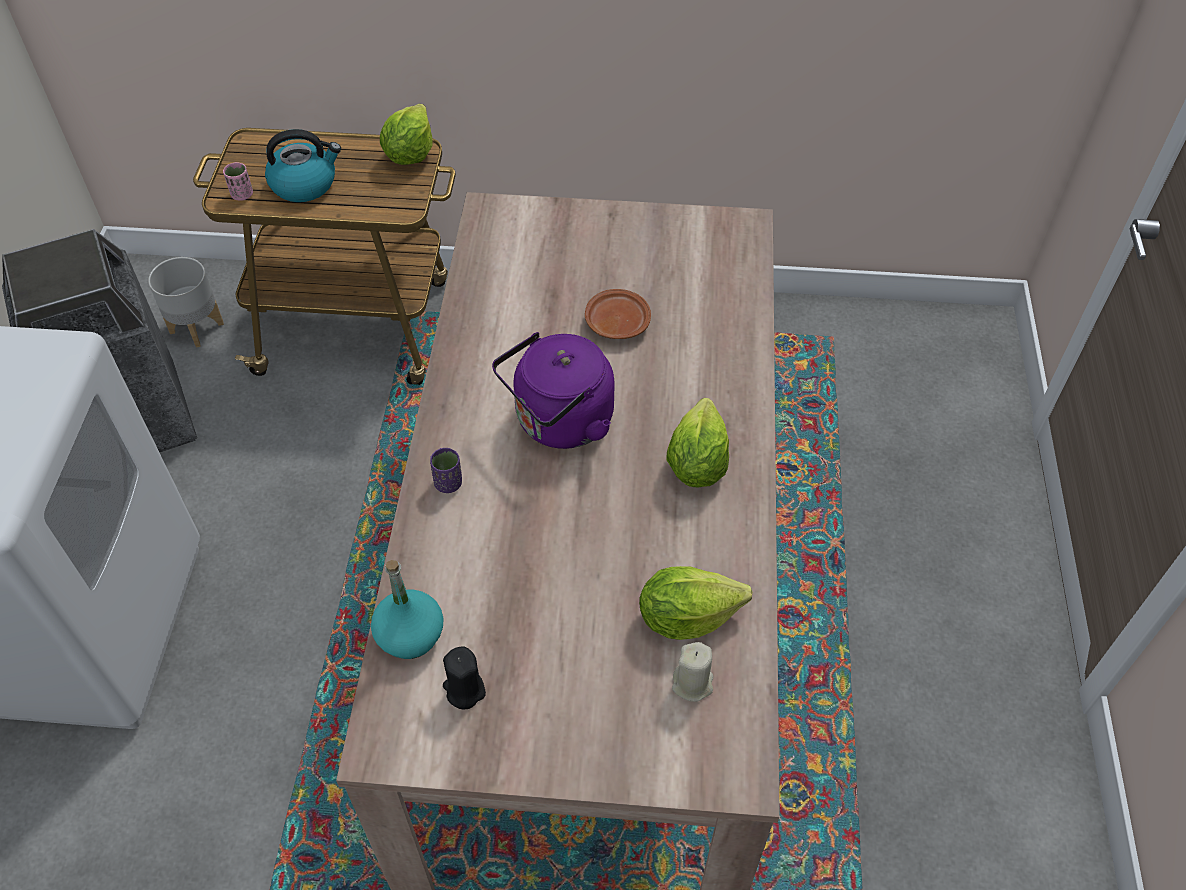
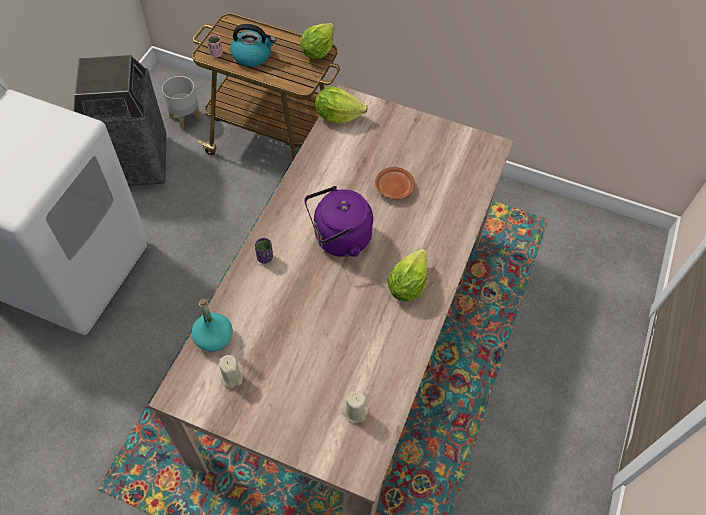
camera: 15 degrees right, 5 degrees up
(464, 690) = (231, 377): black candle -> beige candle
(686, 616) = (367, 373): lettuce -> lettuce (338, 116)

